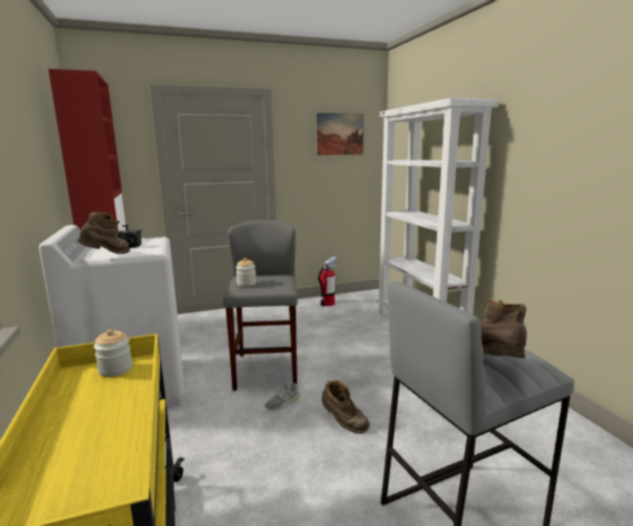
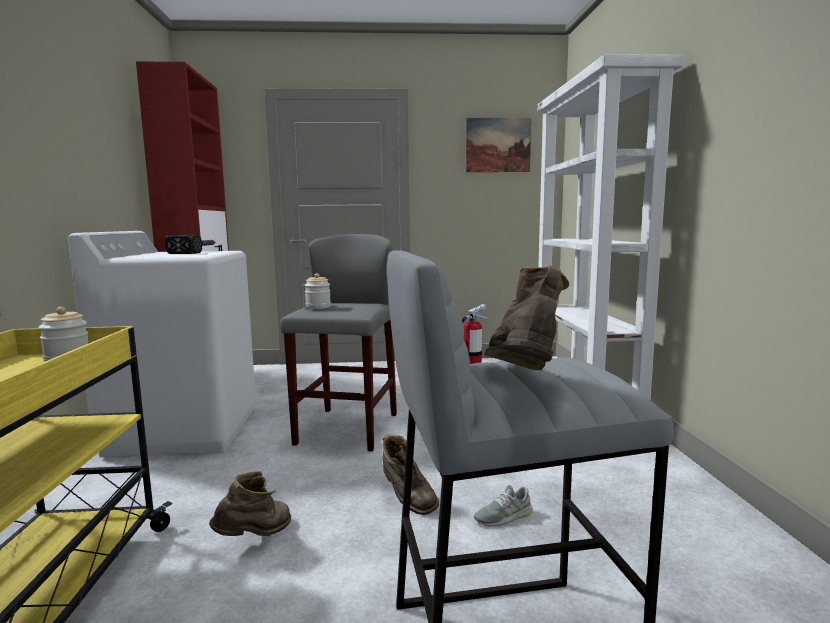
camera: 15 degrees right, 5 degrees down
(107, 256) = (148, 256): brown boot -> brown boot (255, 537)
(283, 402) = (343, 465): grey shoe -> grey shoe (503, 516)

